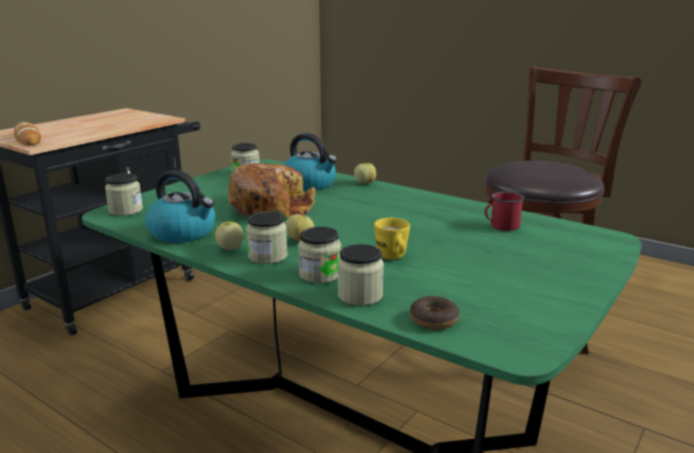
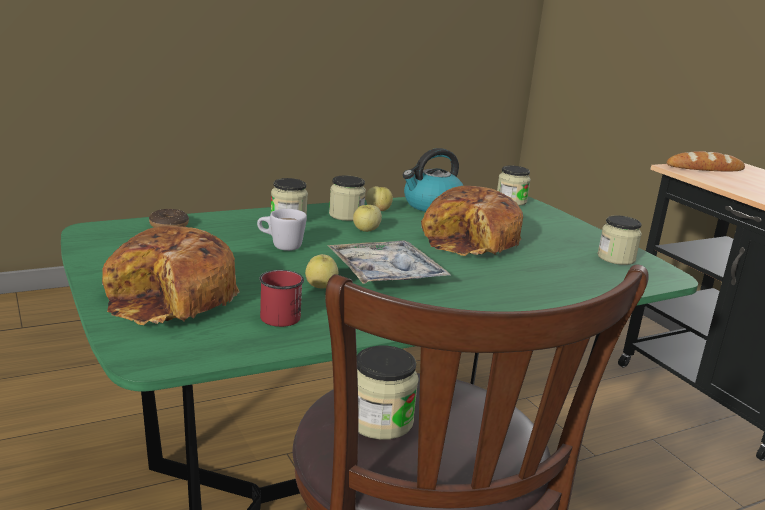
camera: 115 degrees right, 0 degrees up
(310, 184) = (546, 275): kettle -> none
(360, 295) = (236, 220): jar -> jar (380, 421)
(365, 183) = (529, 303): apple -> apple (321, 286)
(384, 217) = (386, 273): none -> tray
(393, 258) = (280, 246): yellow mug -> white mug
(551, 258) = (171, 299): none -> bread

